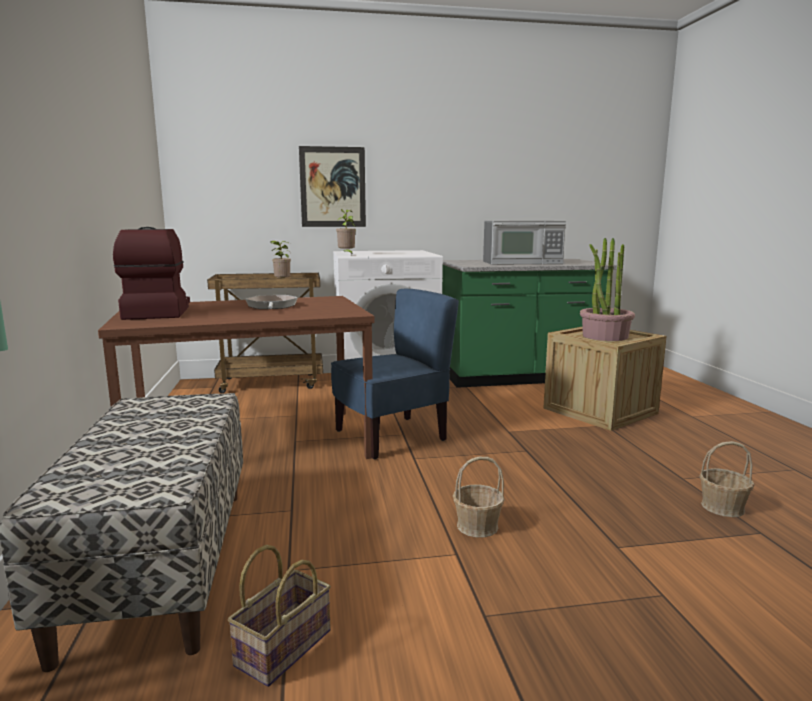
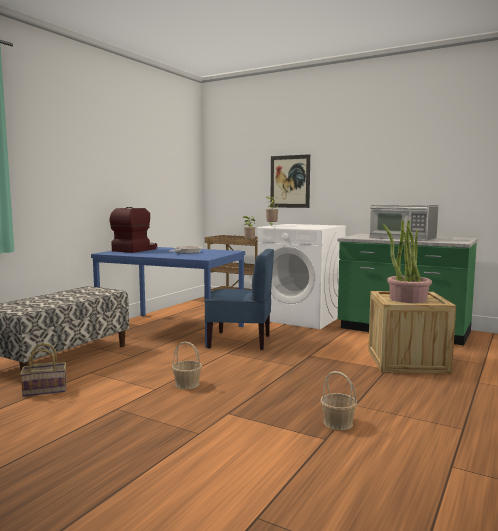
camera: 40 degrees right, 5 degrees down
(249, 445) = (170, 329): brown dining table -> blue dining table

